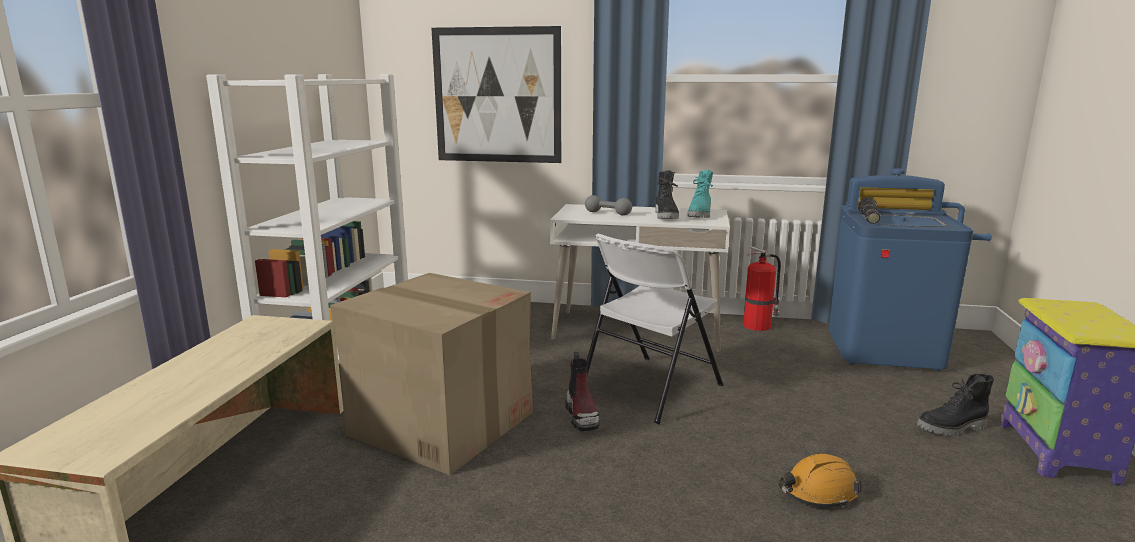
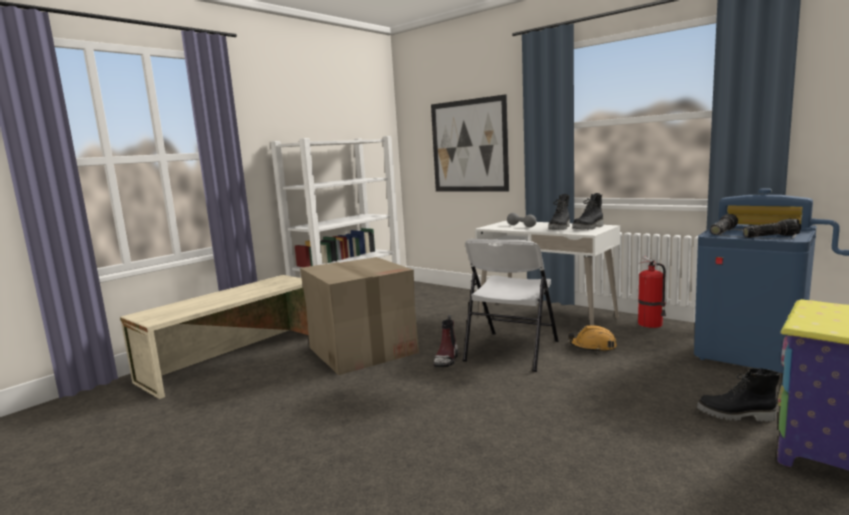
camera: 30 degrees right, 5 degrees down
(650, 387) = (511, 351): white chair -> white chair turned 45 degrees counterclockwise
(700, 215) = (588, 228): turquoise boot -> black boot
(817, 492) = (553, 429): orange hard hat -> orange hard hat (593, 347)
(924, 223) = (770, 236): none -> flashlight

